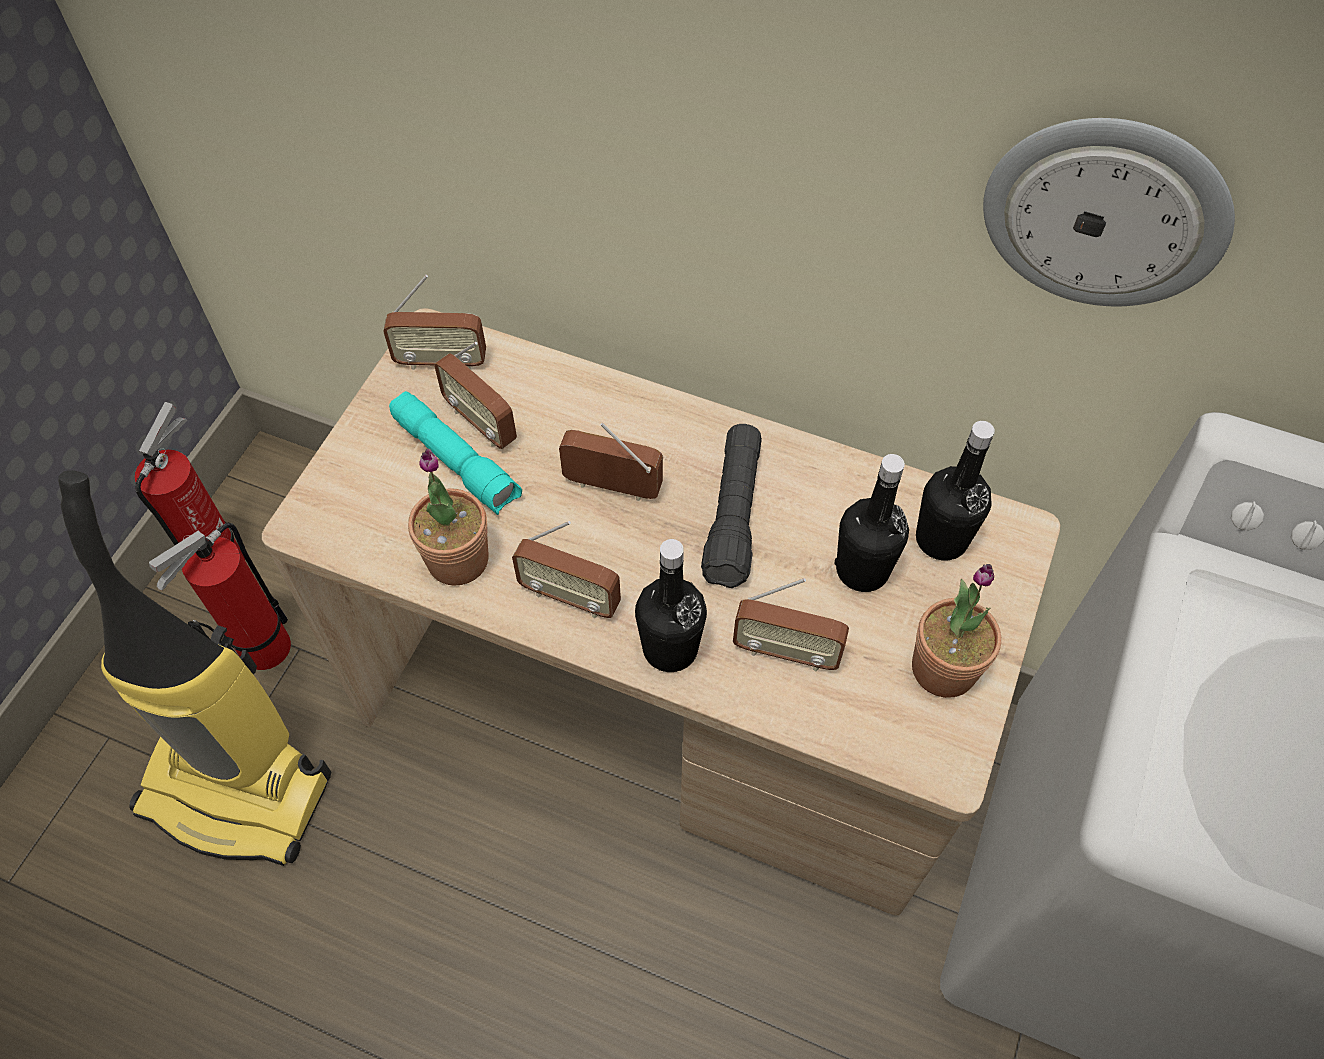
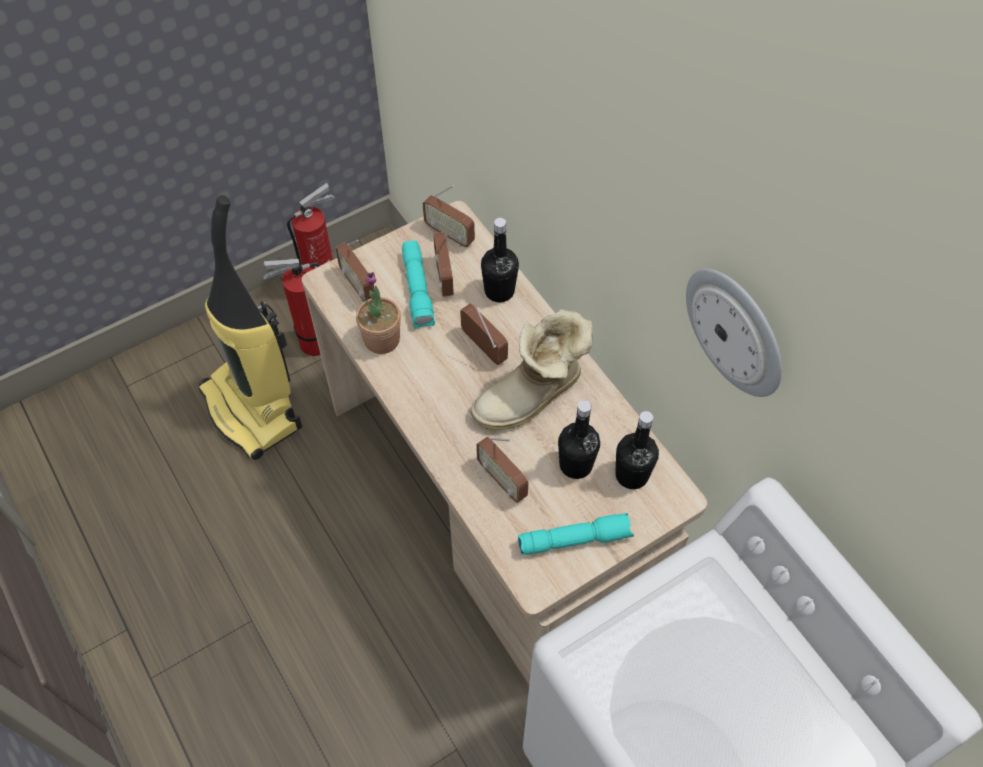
camera: 35 degrees right, 0 degrees up
(570, 597) = (420, 389): radio -> radio (358, 286)
(670, 648) = (447, 443): black bottle -> black bottle (499, 291)
(733, 515) = (533, 397): black flashlight -> boot
(943, 668) = (575, 538): potted plant -> turquoise flashlight

